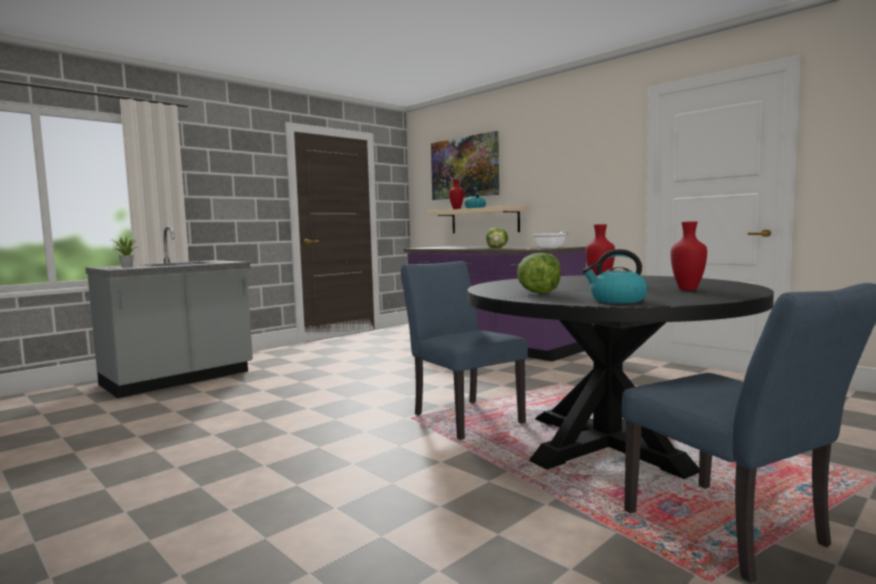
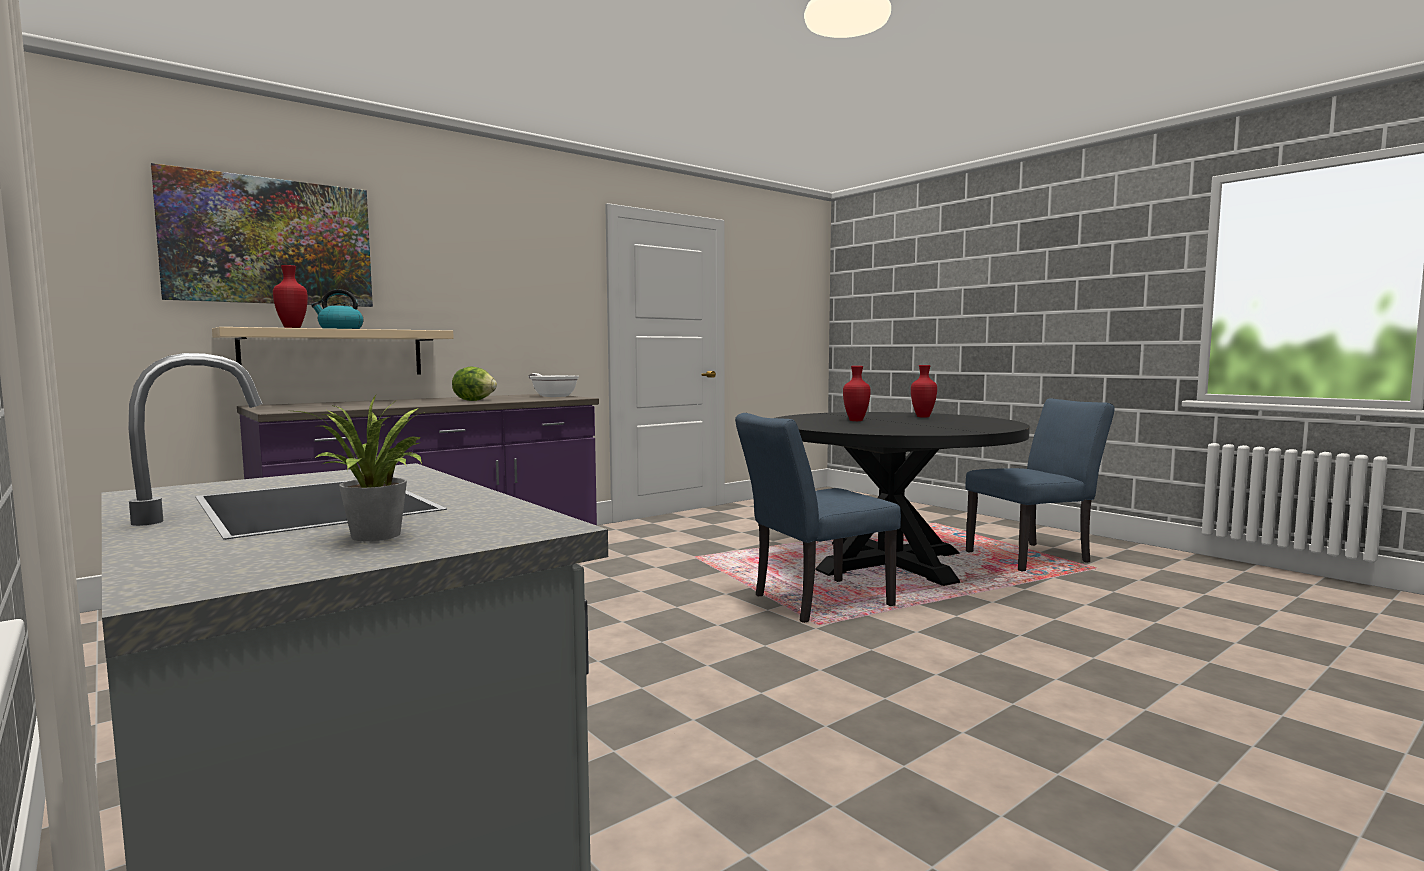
camera: 85 degrees left, 0 degrees up
(539, 293) = (945, 428): lettuce -> none
(617, 300) = (998, 424): kettle -> none

